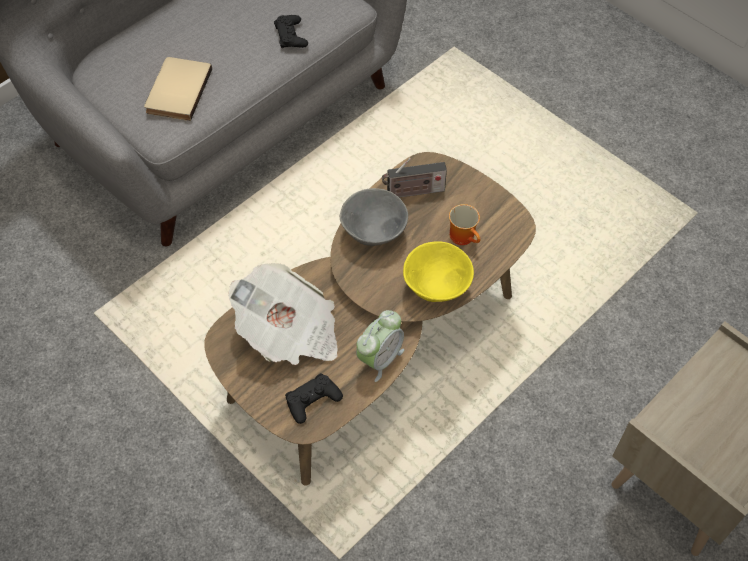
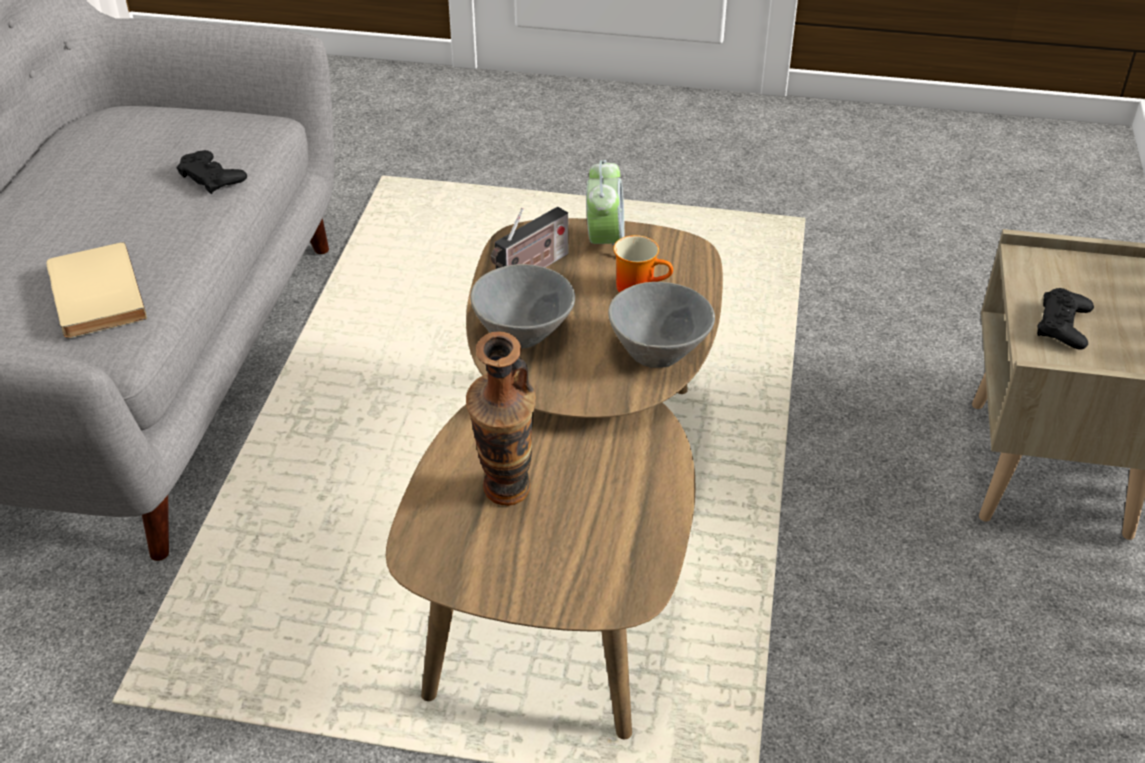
camera: 35 degrees left, 15 degrees down
(289, 332) = (506, 502): newspaper -> vase
(313, 400) = (614, 561): black game controller -> black game controller (1063, 325)
(380, 358) = (654, 469): alarm clock -> alarm clock (605, 243)
(437, 289) = (661, 352): yellow bowl -> grey bowl

